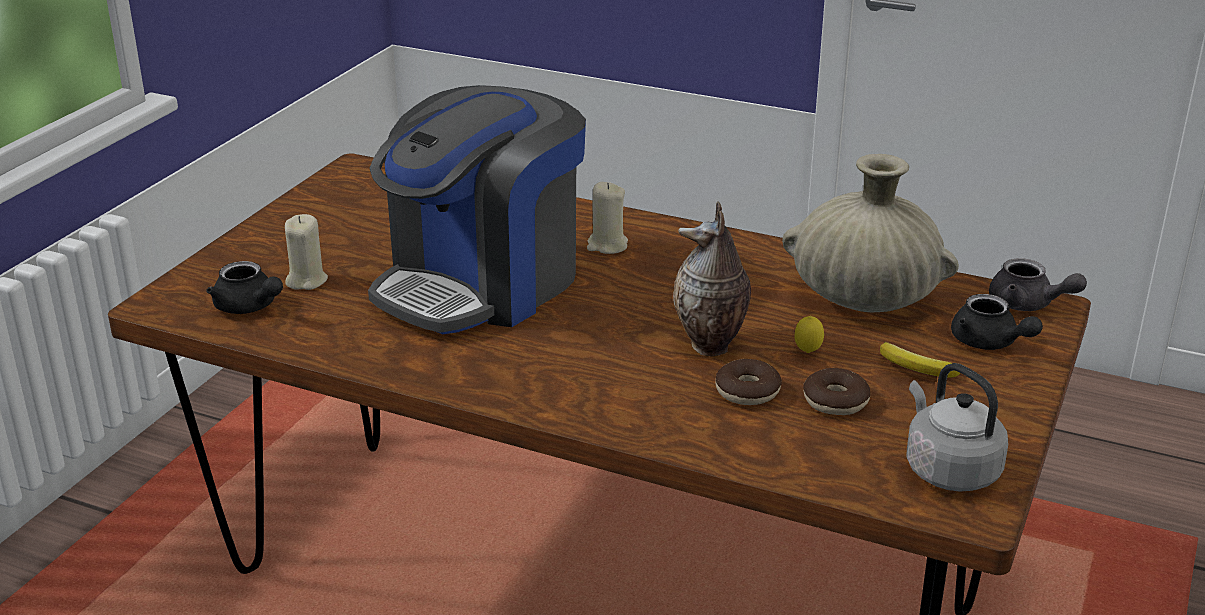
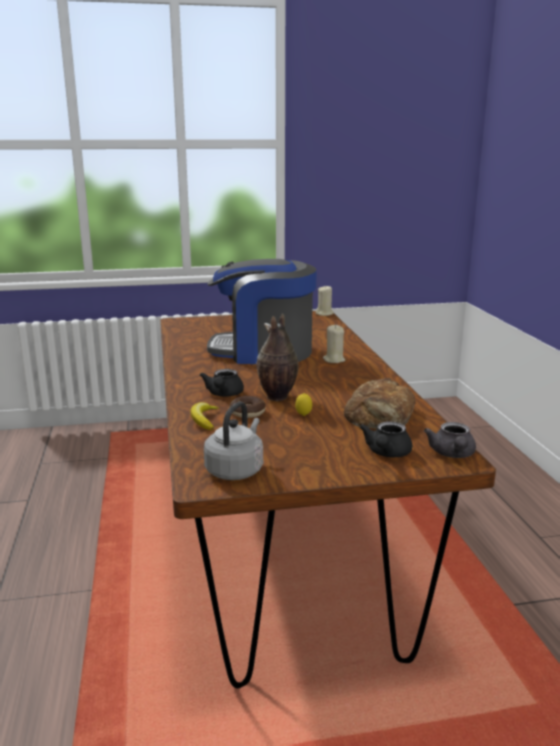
camera: 55 degrees right, 10 degrees down
(249, 307) = (191, 330): black teapot -> black teapot (223, 394)
(306, 280) = (222, 331): beige candle -> beige candle (324, 314)
(835, 401) = (266, 431): donut -> none
(864, 298) = (381, 415): beige vase -> bread
(914, 369) = (326, 441): banana -> banana (204, 420)

